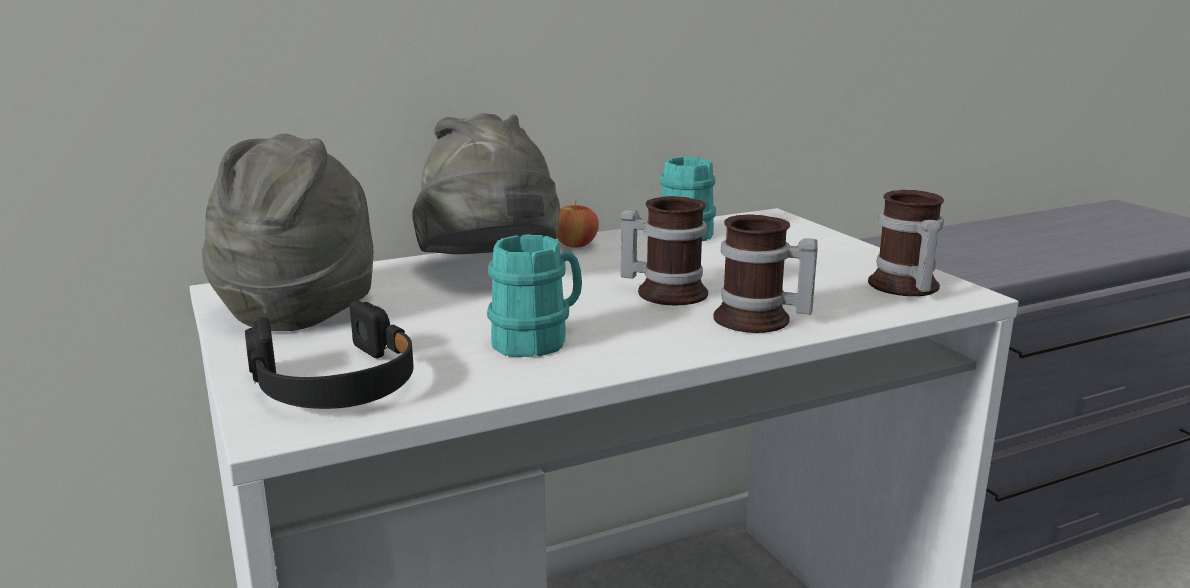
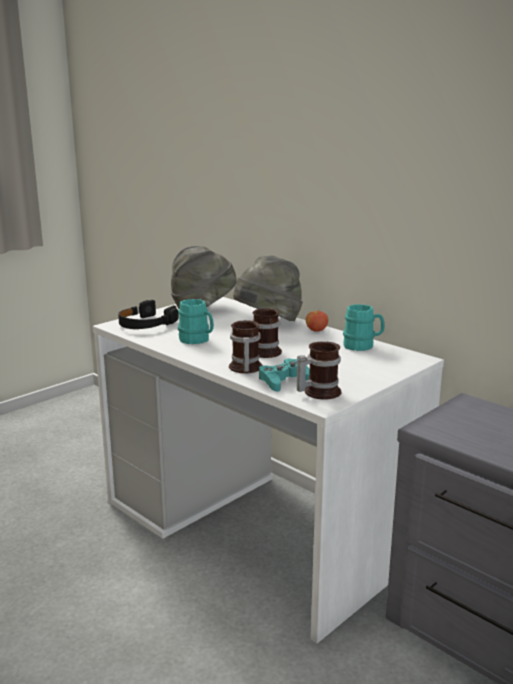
camera: 70 degrees right, 0 degrees up
(842, 301) = (283, 381): none -> turquoise game controller

